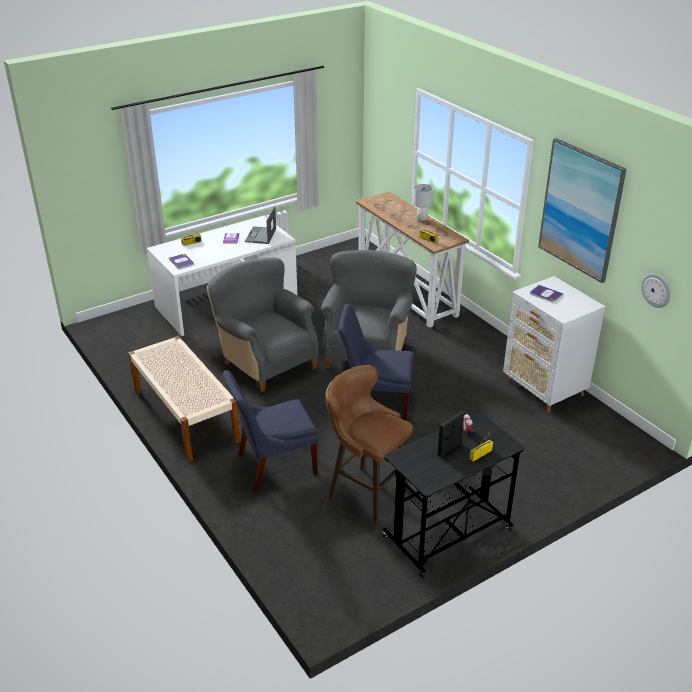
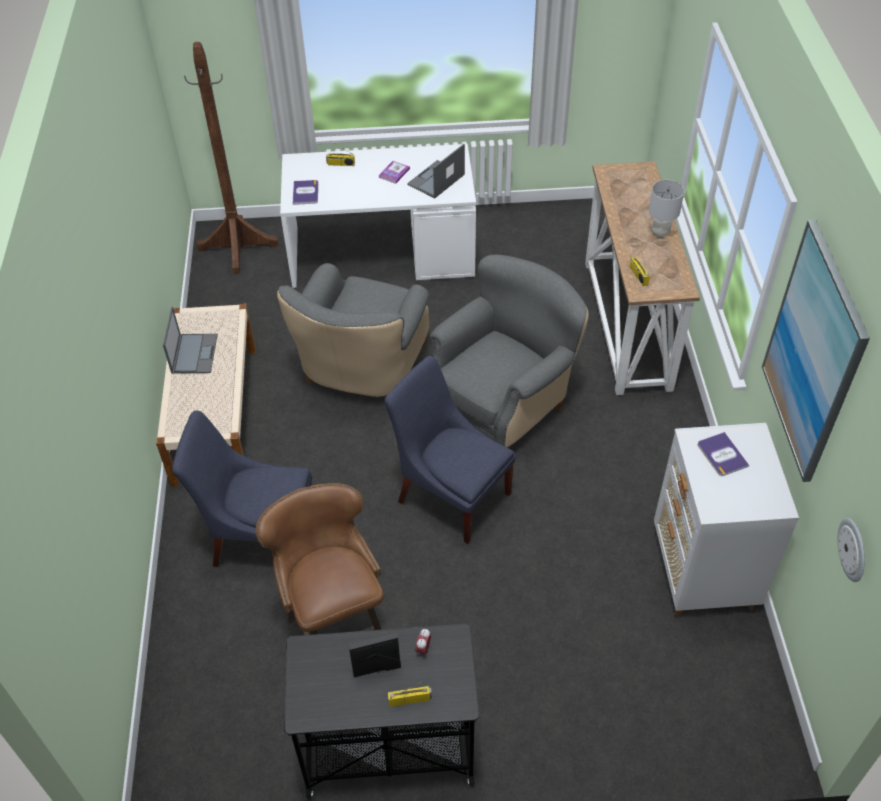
camera: 30 degrees right, 15 degrees up
(123, 327) = (238, 247): none -> brown clothes rack
(166, 369) = (194, 353): none -> laptop
(266, 362) = (363, 368): grey armchair -> grey armchair turned 150 degrees counterclockwise

